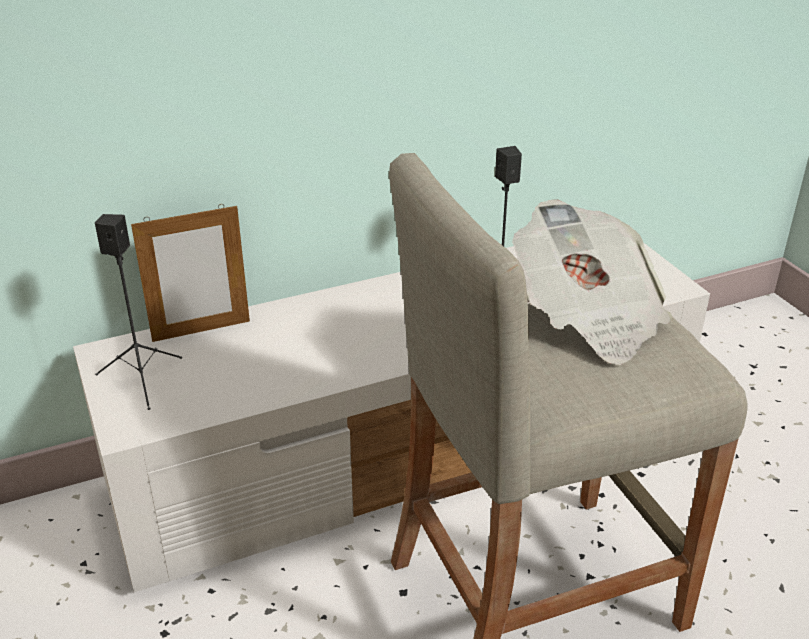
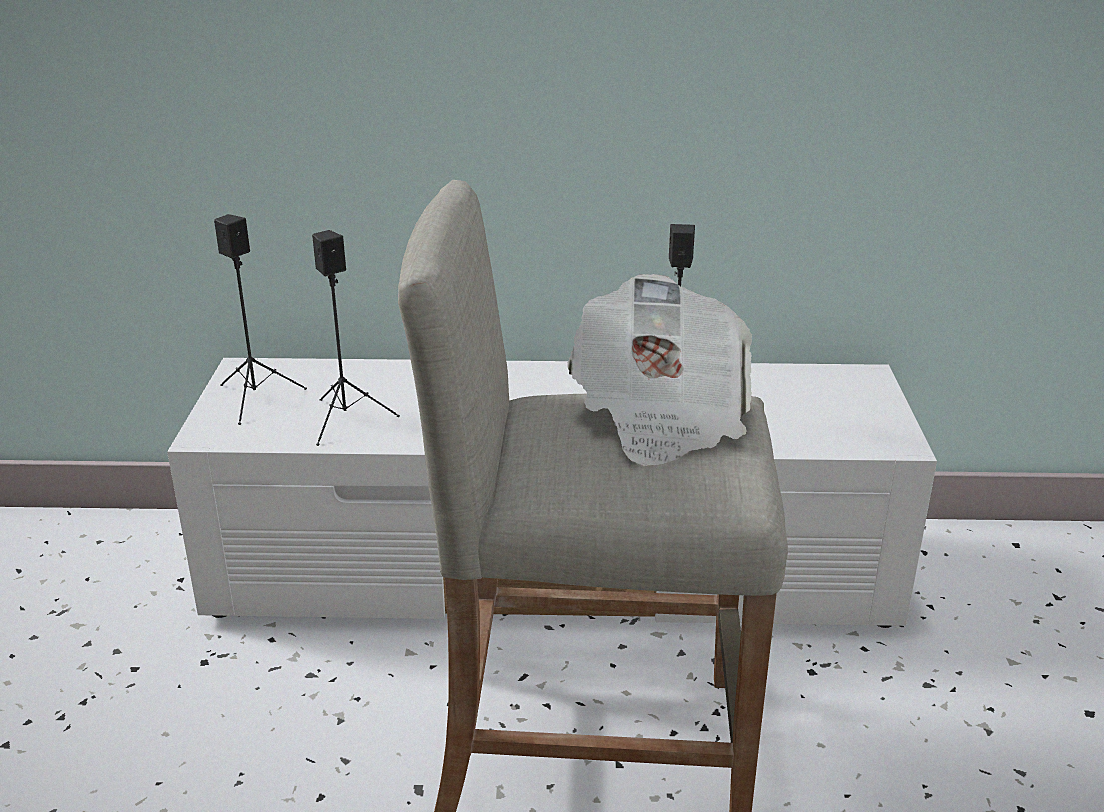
camera: 25 degrees right, 5 degrees down
(201, 331) = (344, 370): picture frame -> none
(244, 377) = (347, 419): none -> black speaker

